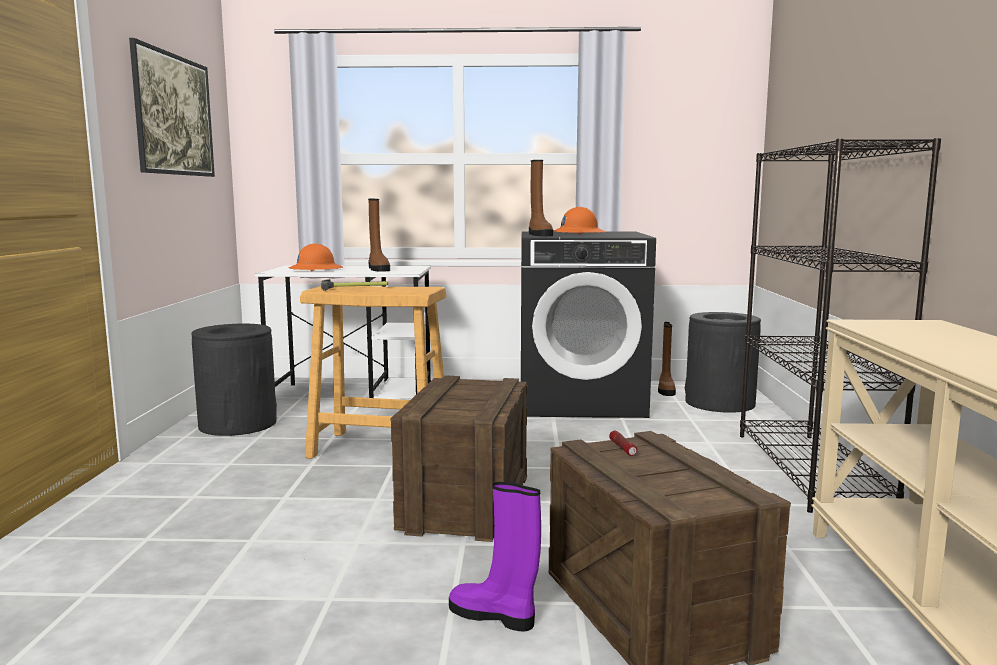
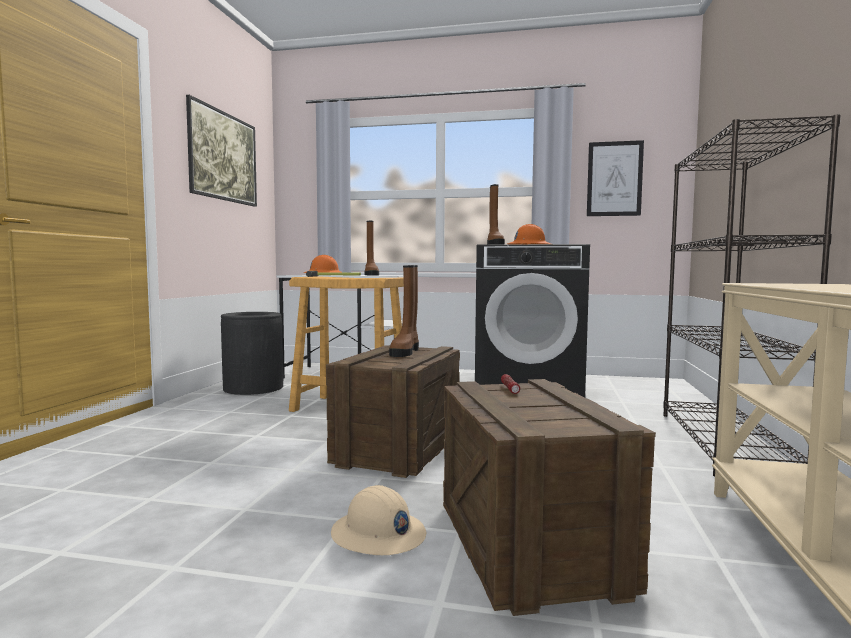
camera: 10 degrees right, 5 degrees down
(494, 616) = (378, 535): purple boot -> beige hard hat
(665, 390) = (607, 381): brown boot -> brown boot (405, 352)
(673, 146) = (614, 179): none -> picture
(719, 403) = (652, 392): black trash can -> none

